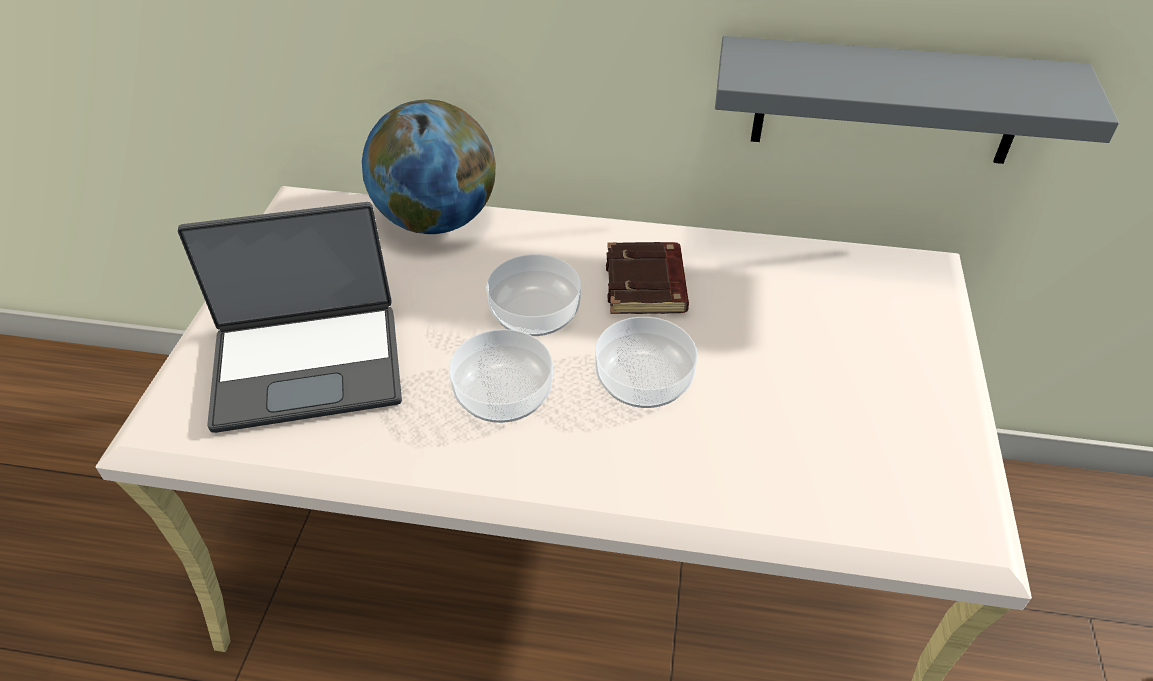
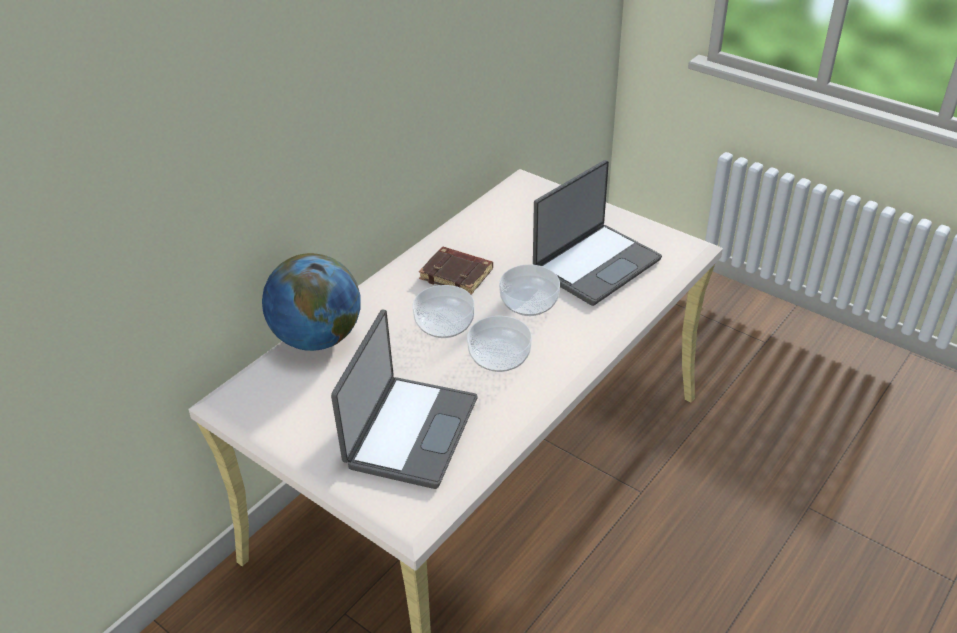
camera: 60 degrees left, 5 degrees down
(799, 424) = (595, 264): none -> laptop
(888, 101) = (472, 110): grey shelf -> none

